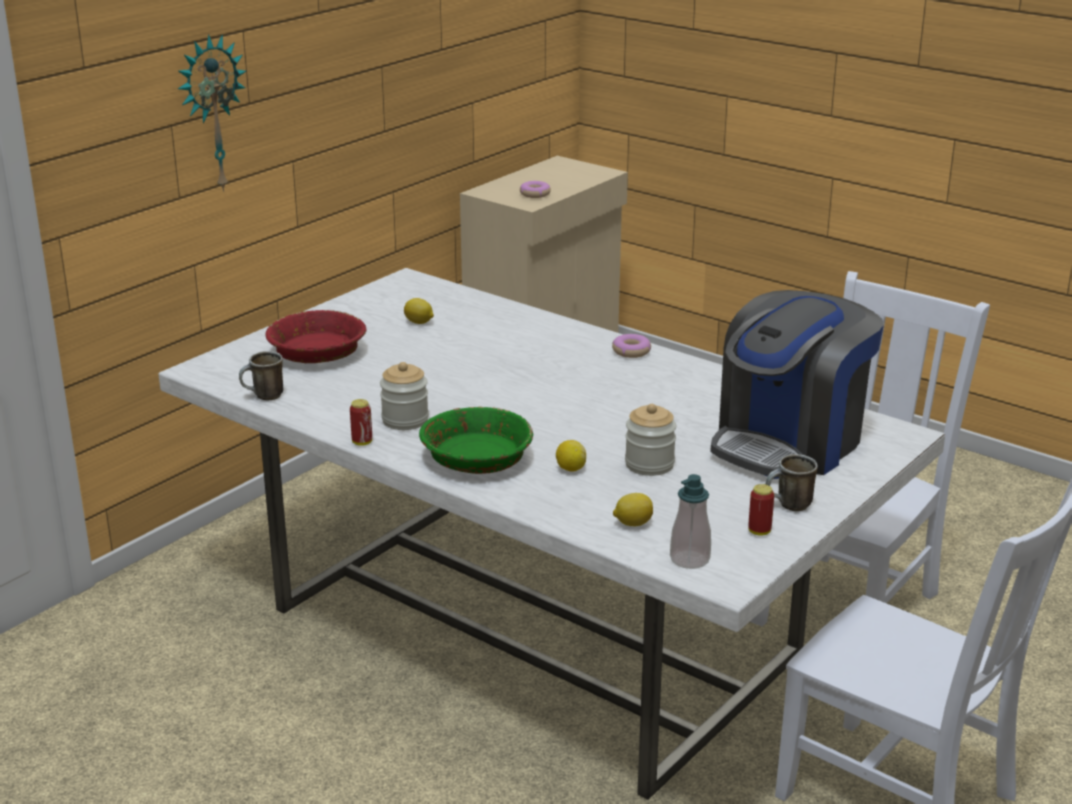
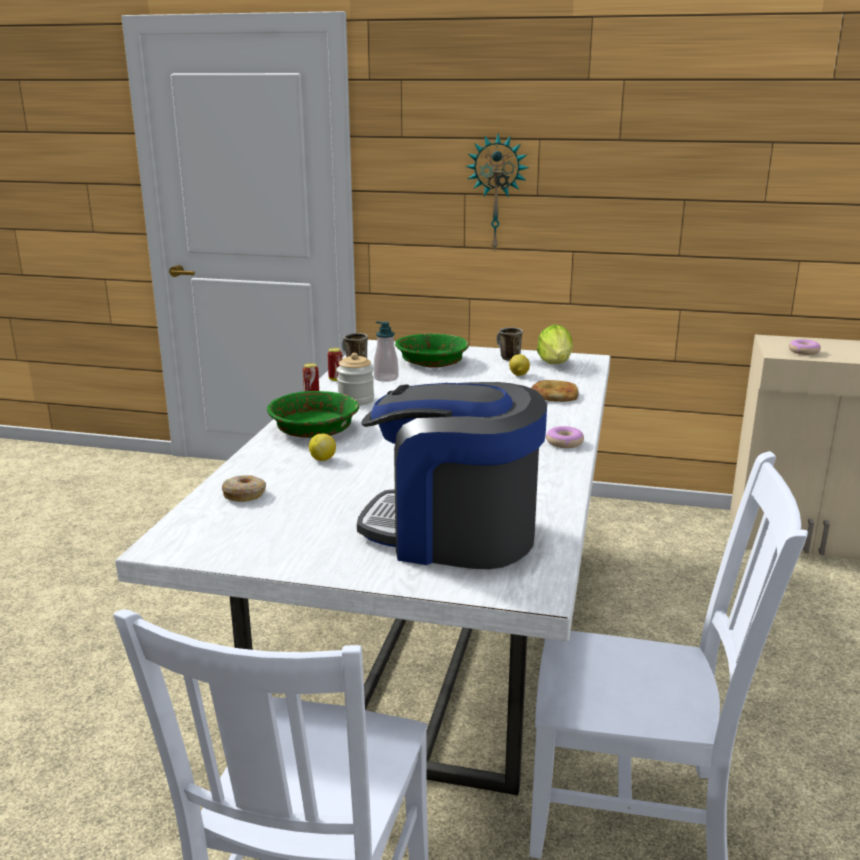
camera: 65 degrees right, 5 degrees down
(318, 353) = (432, 362): red bowl -> green bowl
(404, 297) = (556, 363): none -> lettuce
(501, 323) = (554, 395): none -> bread
(632, 523) = (244, 495): lemon -> donut
(649, 464) = (354, 484): jar -> none
(689, 559) = (194, 525): soap dispenser -> soap dispenser (386, 378)
(759, 531) = (260, 546): can -> can (335, 379)
(789, 506) = (318, 553): mug -> mug (506, 357)

